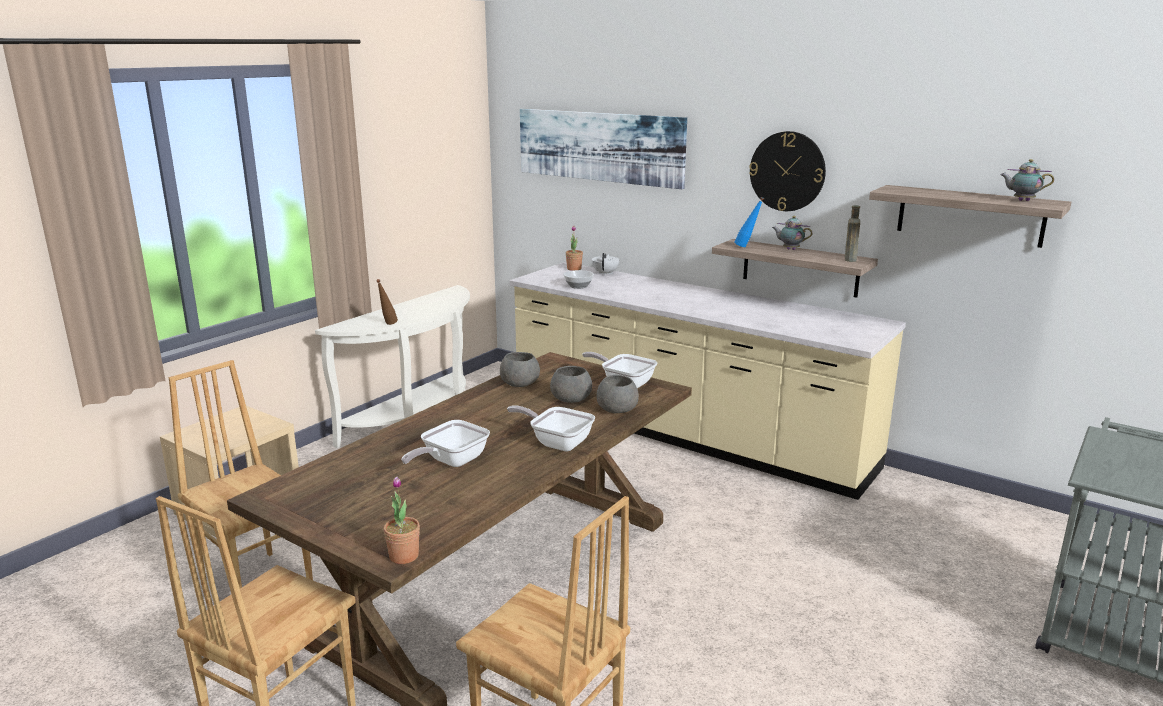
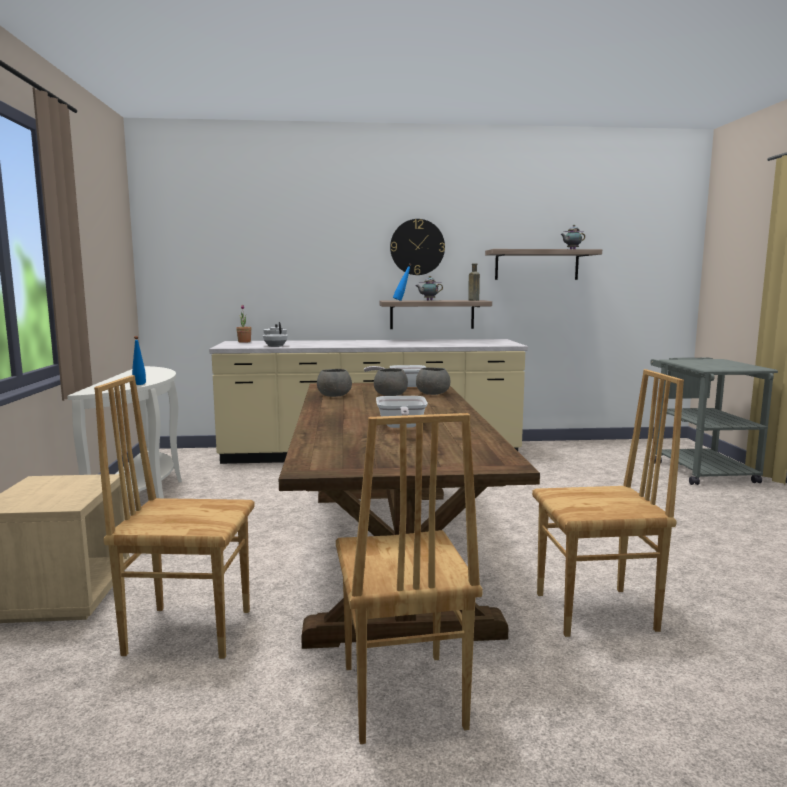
camera: 40 degrees left, 10 degrees down
(388, 325) = (139, 385): brown bottle -> blue bottle
(404, 556) = (510, 462): potted plant -> none
(557, 442) = (441, 408): frying pan -> none
(599, 146) = (255, 239): picture -> none

